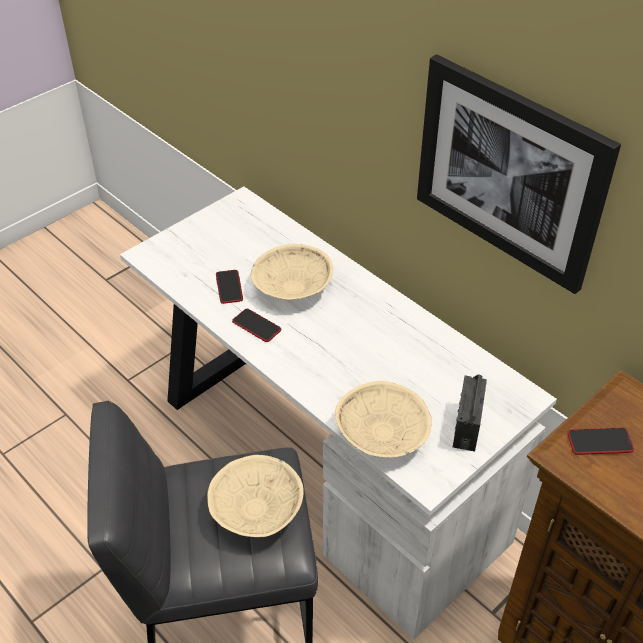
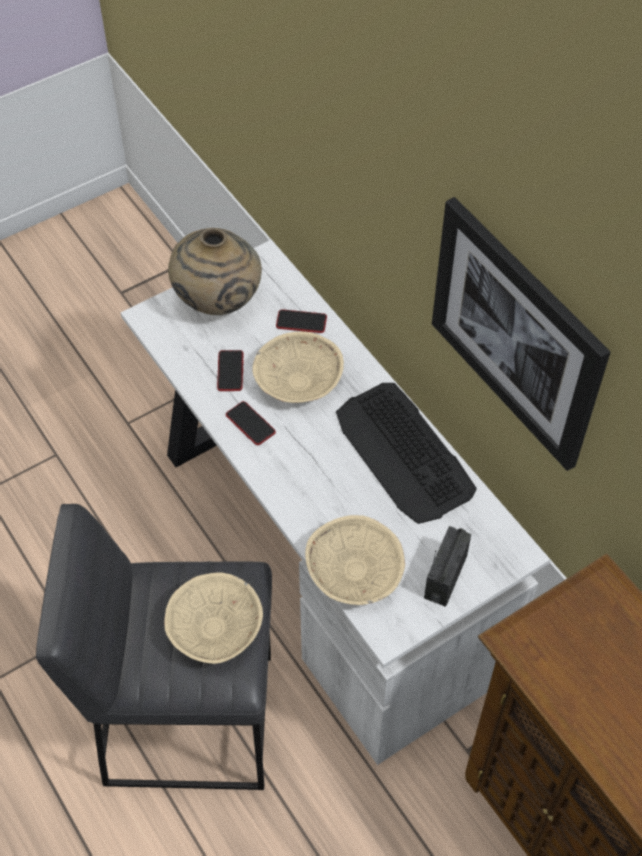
camera: 10 degrees right, 10 degrees up
(207, 237) = (218, 303): none -> beige vase
(401, 331) = (404, 453): none -> keyboard
(599, 442) = (555, 634): phone -> phone (301, 322)

